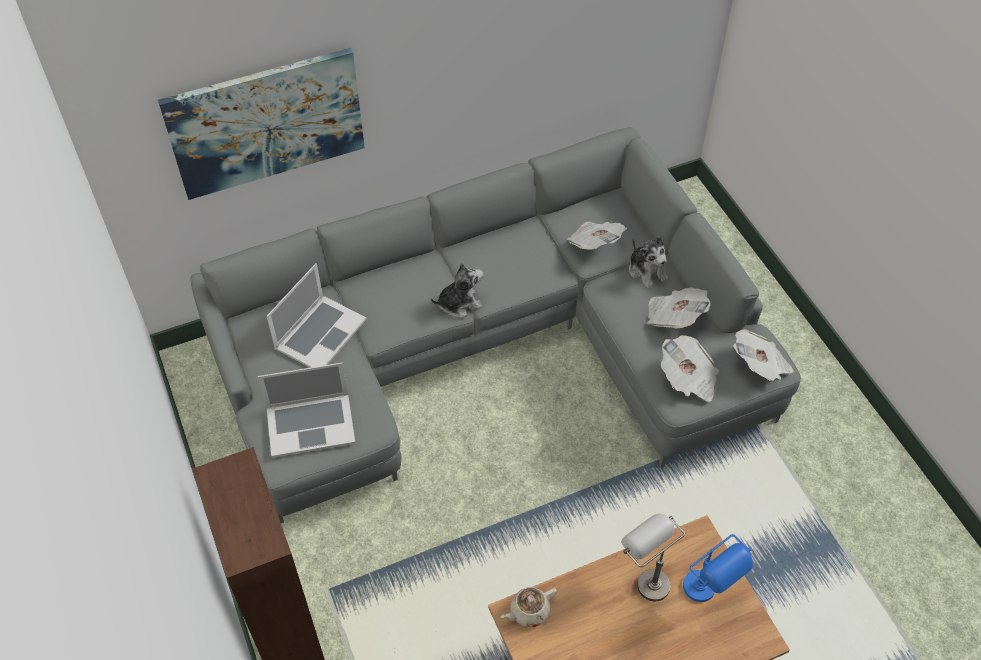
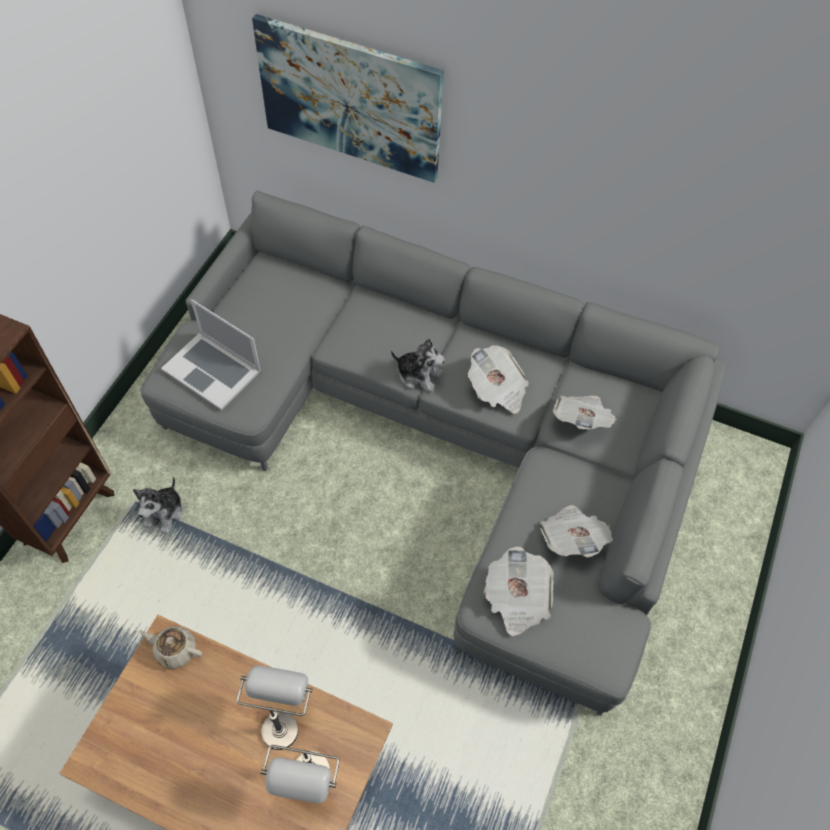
camera: 45 degrees right, 5 degrees up
(320, 333) = (298, 311): laptop -> none
(647, 271) = (599, 480): plush toy -> plush toy (165, 513)
(708, 594) = (309, 785): blue table lamp -> grey table lamp
(760, 366) = (595, 650): newspaper -> newspaper (497, 389)

